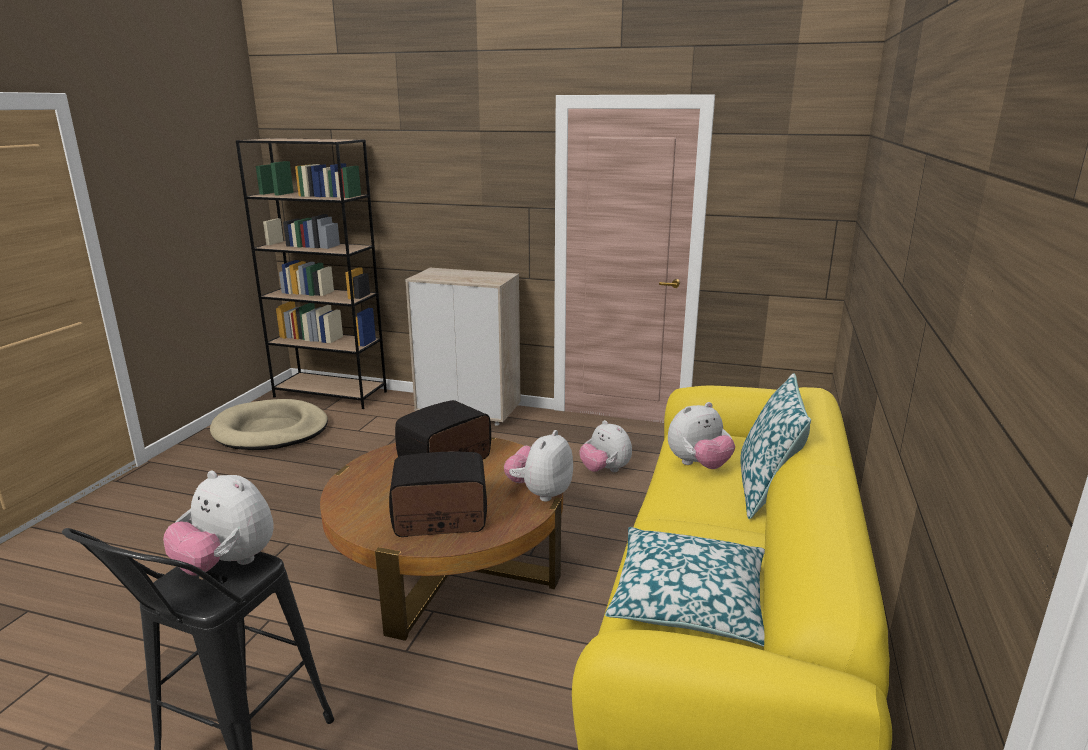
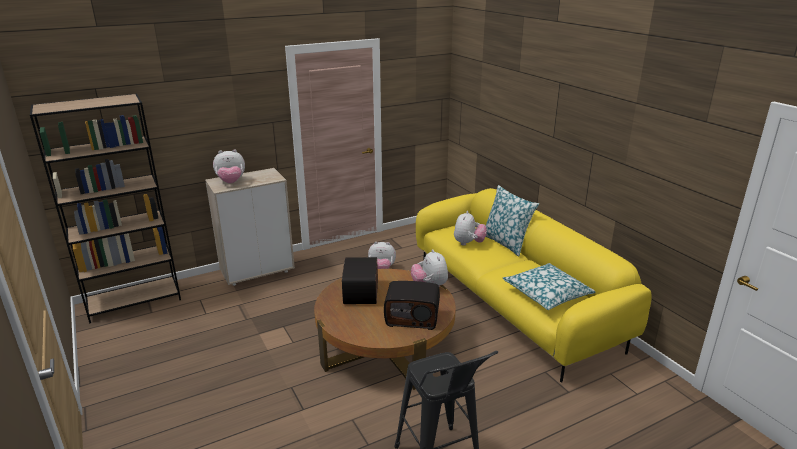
camera: 45 degrees left, 5 degrees up
(227, 564) = (434, 366): plush toy -> plush toy (231, 182)
(270, 430) = (139, 343): beige dog bed -> none
(439, 519) = (412, 317): radio -> radio turned 120 degrees counterclockwise

